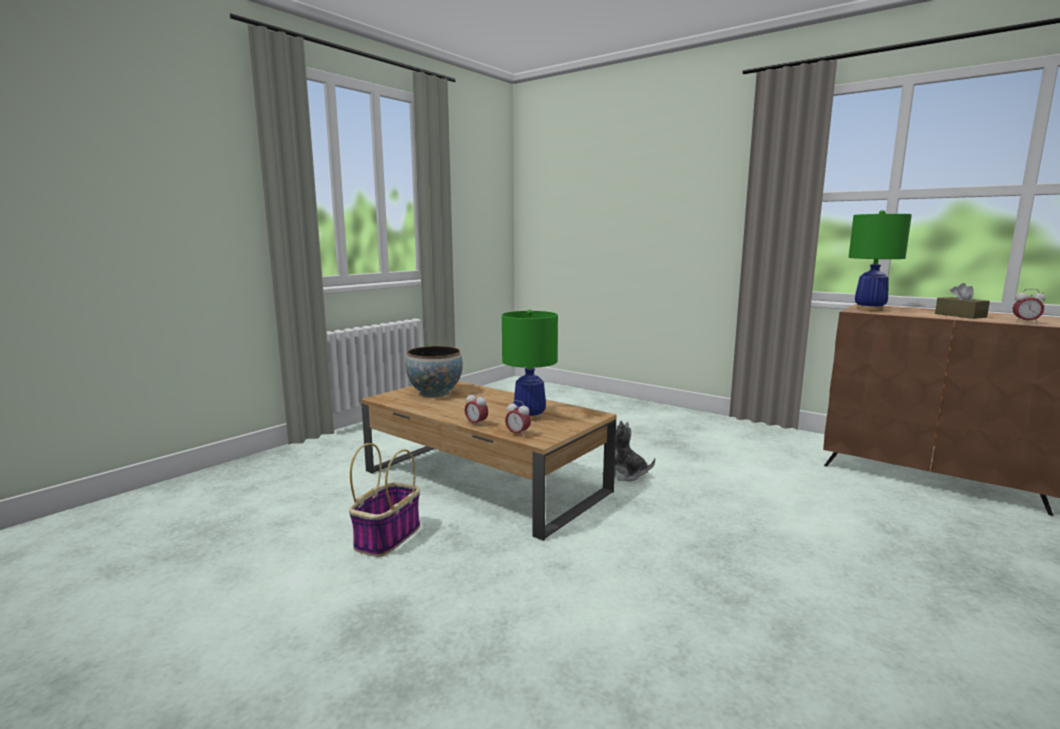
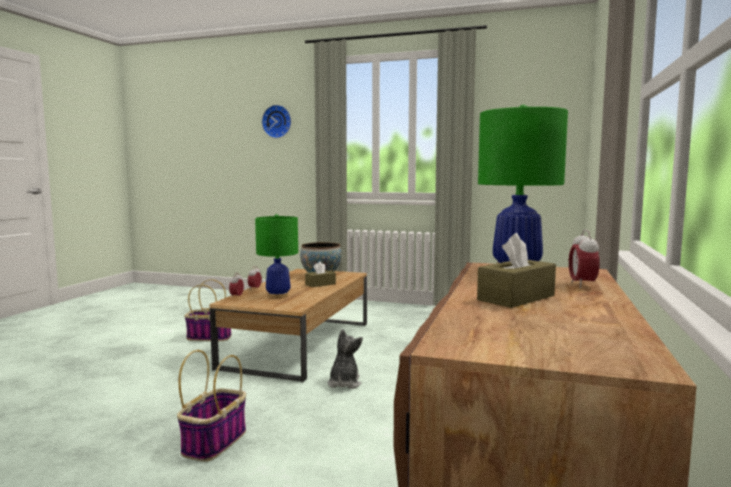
camera: 70 degrees right, 5 degrees down
(164, 152) = (277, 121): none -> wall clock
(485, 397) = (320, 284): none -> brown tissue box
(754, 546) = (214, 442): none -> basket
(1025, 322) = (465, 321): alarm clock -> alarm clock (582, 285)

